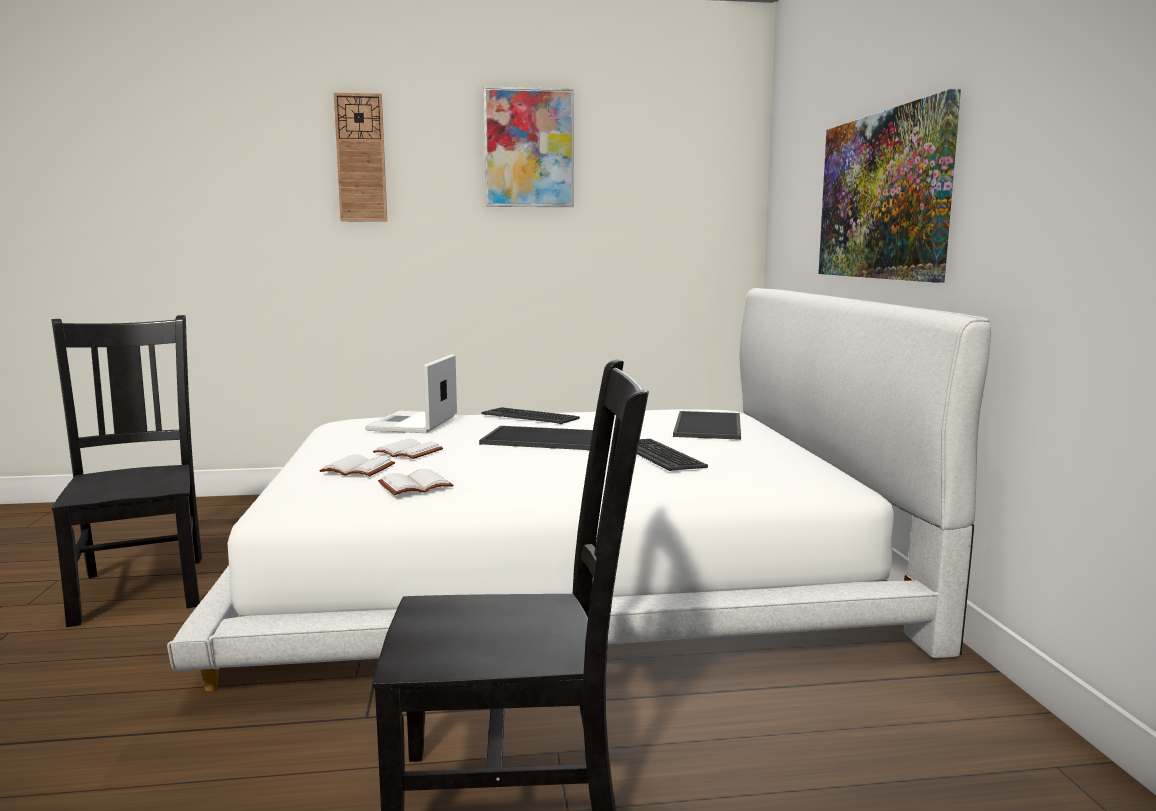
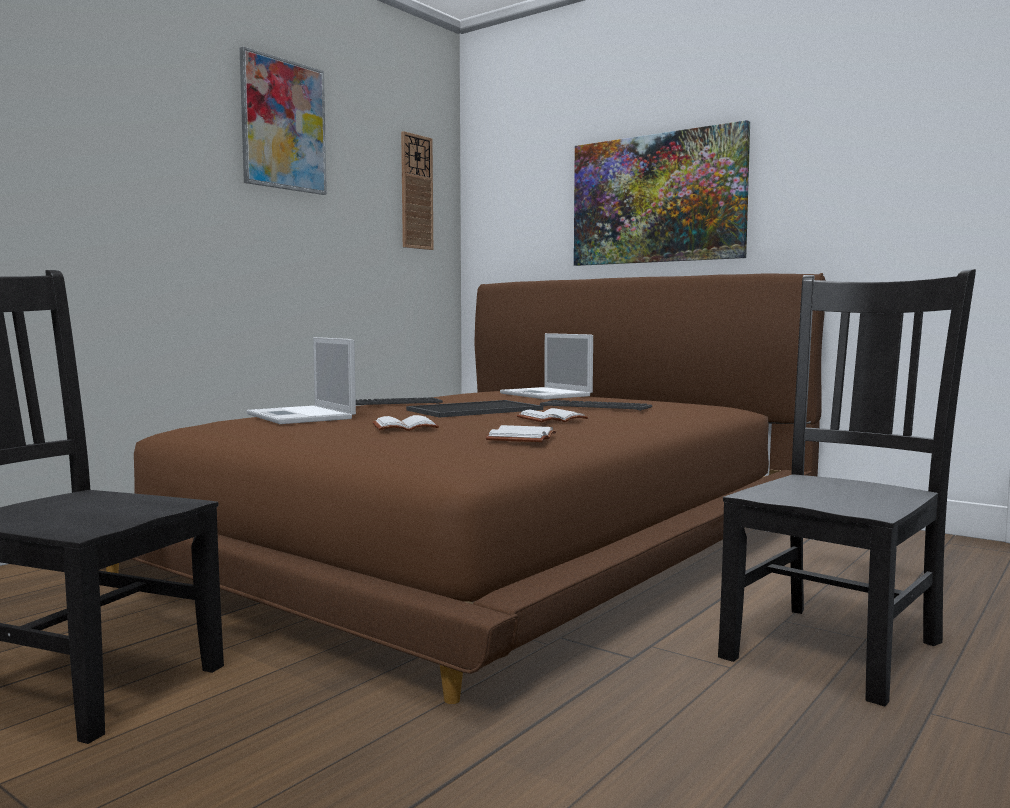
camera: 45 degrees left, 5 degrees down
(356, 469) = (419, 439): white book -> white book (552, 419)
(361, 158) = (104, 100): wall clock -> wall clock (416, 192)
(566, 567) = (493, 540): white bed -> brown bed
(709, 426) = (547, 394): tray -> laptop

